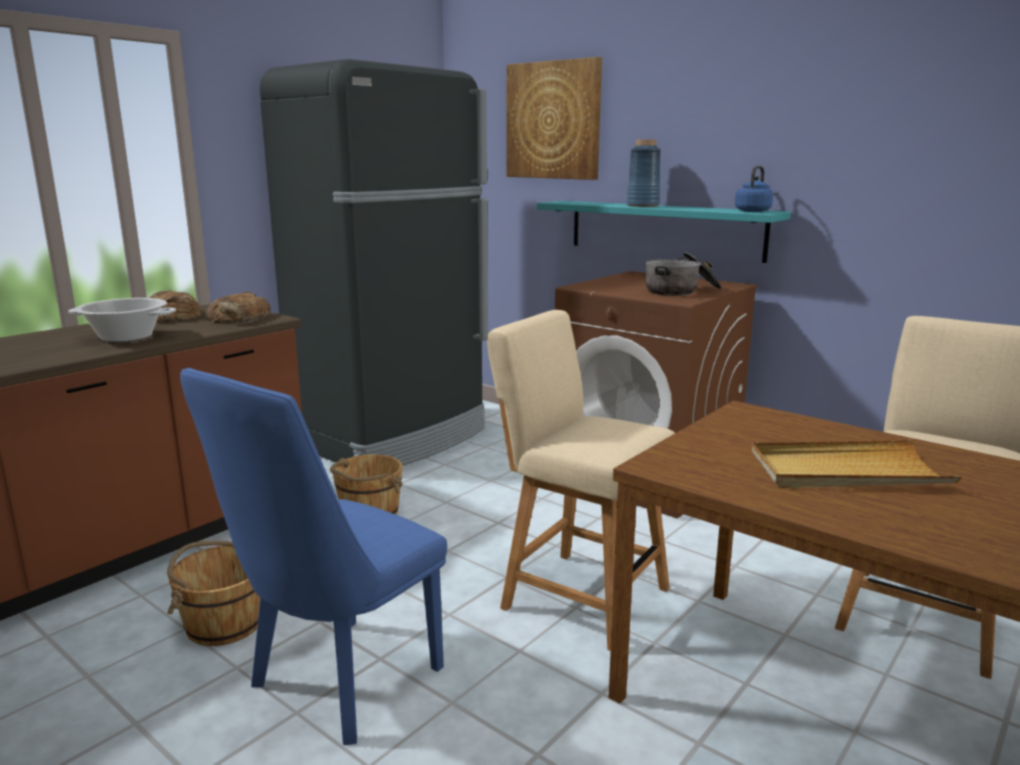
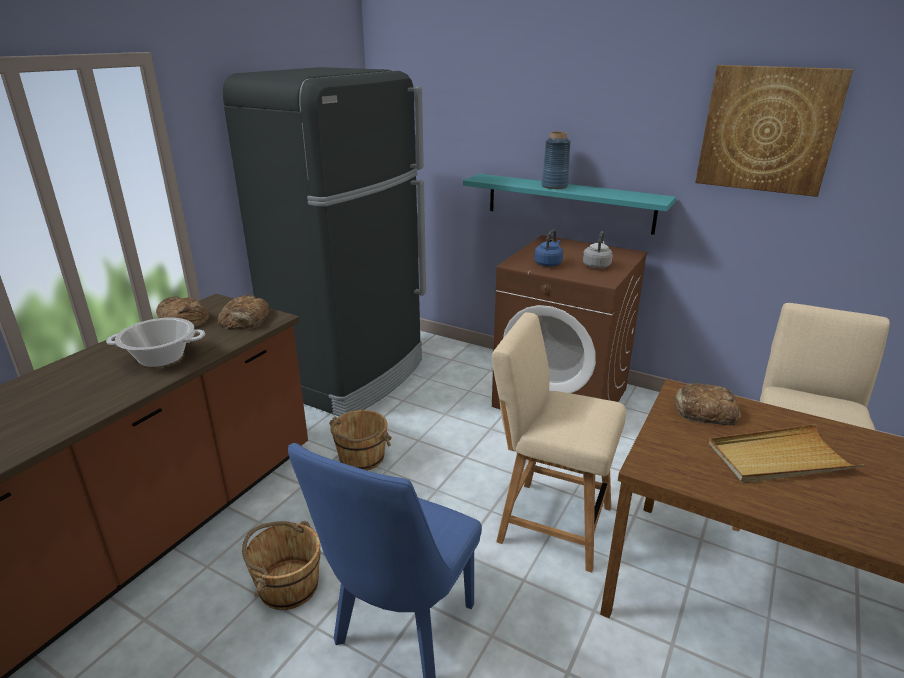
camera: 10 degrees left, 10 degrees up
(553, 121) = (471, 105): picture -> picture (768, 130)
(681, 291) = (596, 265): cooking pot -> grey kettle
(753, 211) = (649, 197): blue kettle -> blue kettle (548, 263)
(766, 427) = (704, 410): none -> bread

